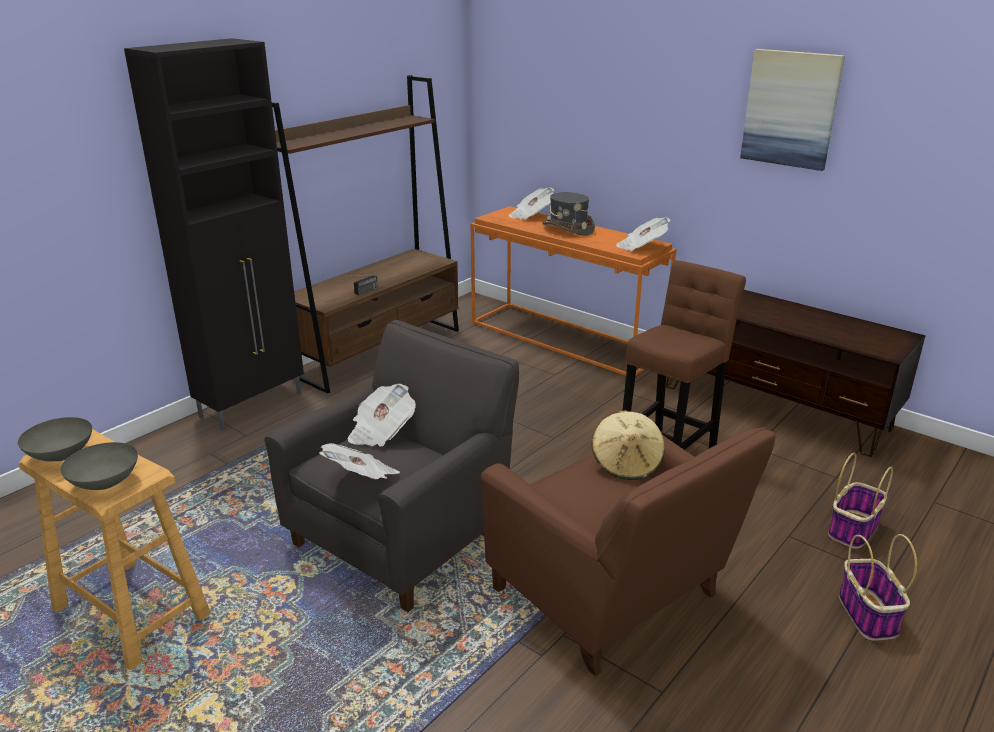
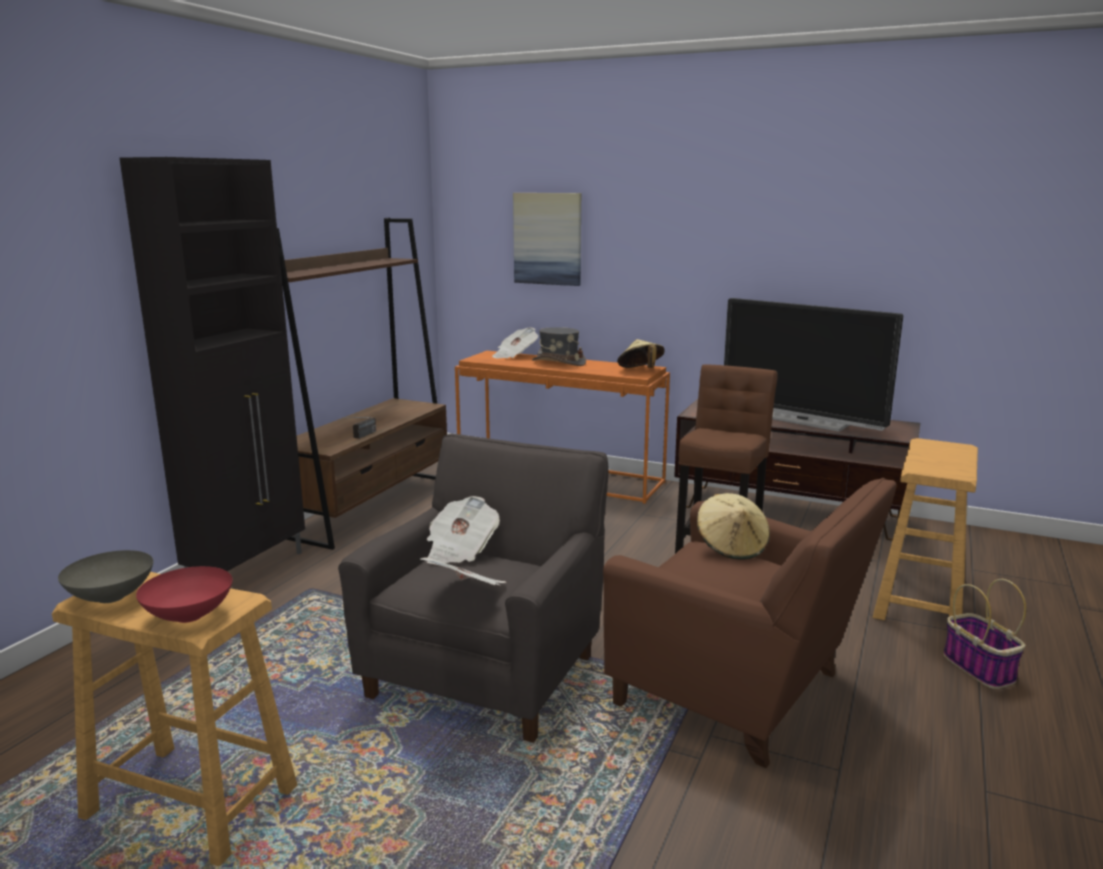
camera: 15 degrees left, 10 degrees down
(104, 483) = (188, 616): grey bowl -> red bowl
(641, 247) = (640, 371): newspaper -> beige hat
(791, 109) = (772, 228): picture -> picture (548, 238)
(793, 319) = (801, 420): none -> television
(853, 529) = (920, 600): basket -> beige stool

